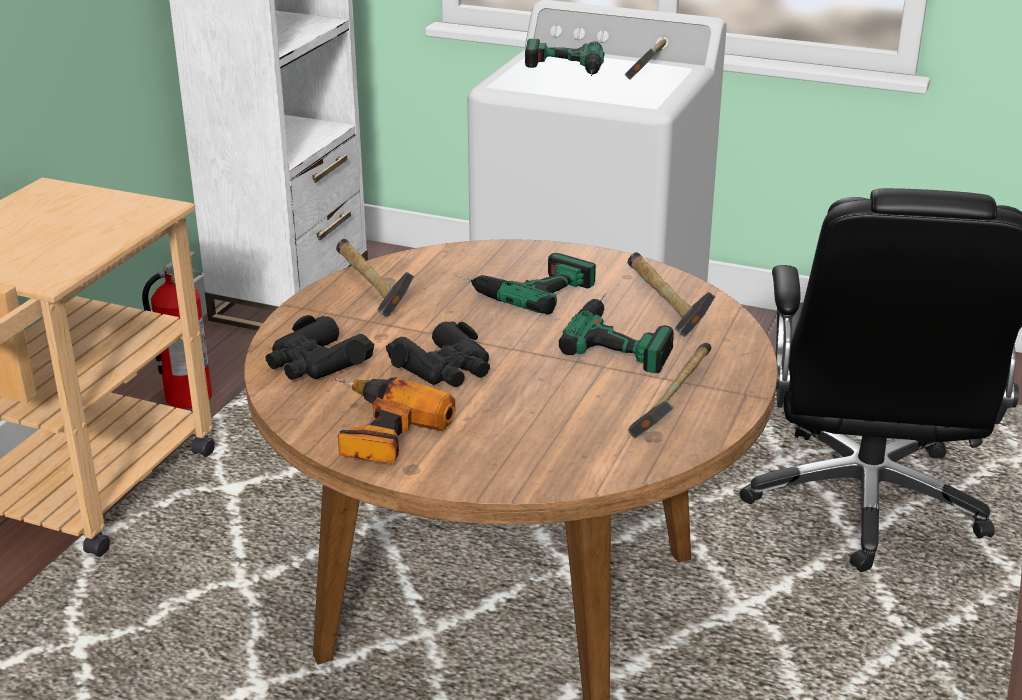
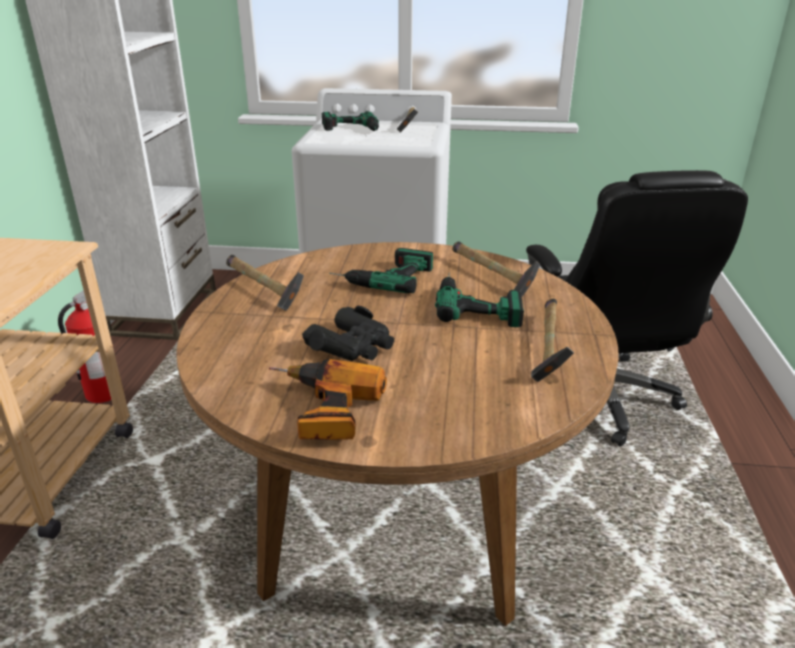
camera: 15 degrees left, 0 degrees up
(316, 363) = (242, 356): black binoculars -> none

